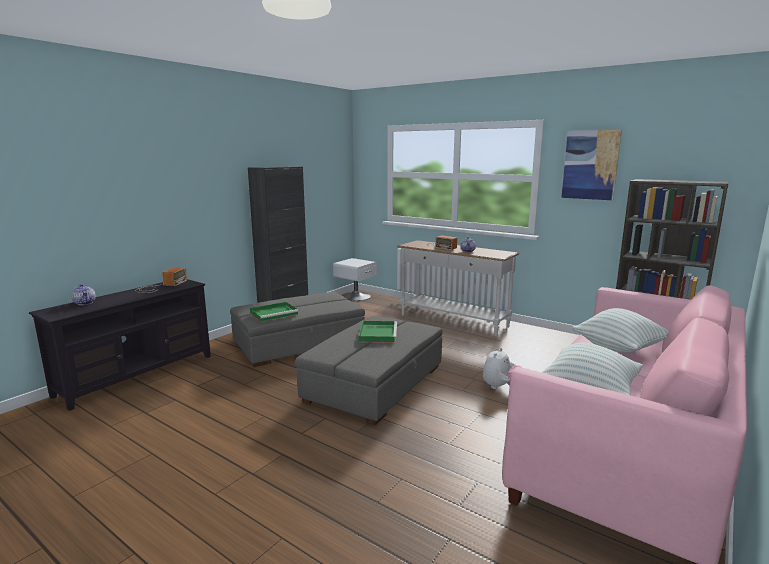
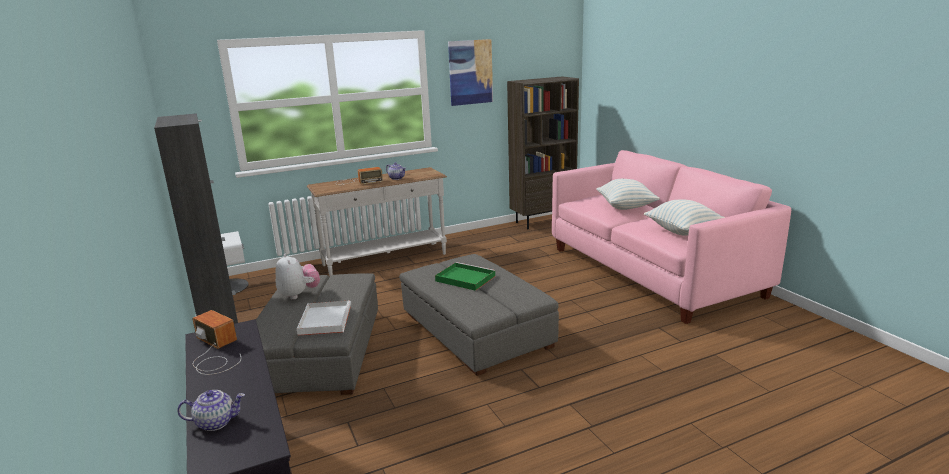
camera: 60 degrees left, 5 degrees up
(274, 313) = (325, 320): green tray -> white tray
(500, 387) = (538, 280): plush toy -> plush toy (299, 294)

